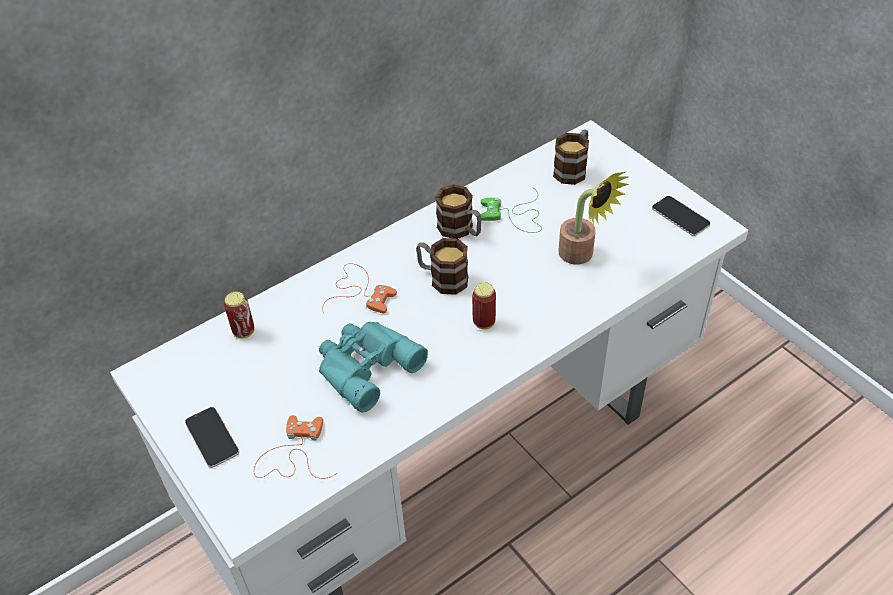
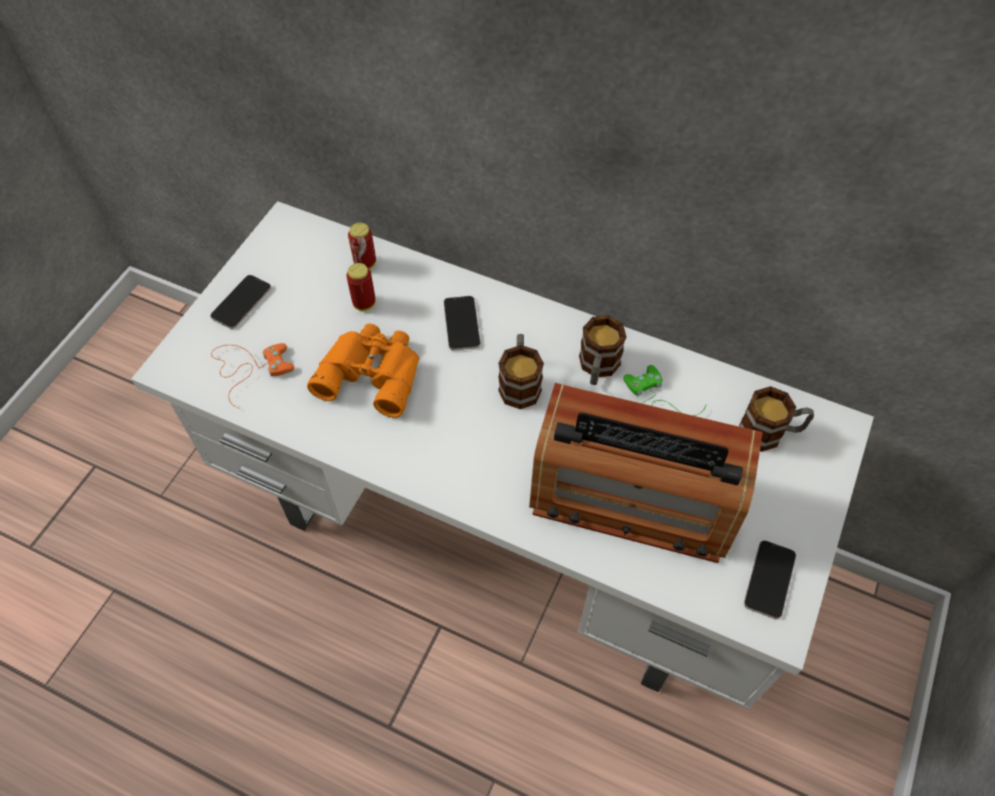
camera: 60 degrees right, 10 degrees up
(359, 291) = (461, 323): orange game controller -> phone
(365, 366) = (372, 372): turquoise binoculars -> orange binoculars
(484, 322) = (480, 445): can -> can (364, 303)
(581, 256) = (633, 497): potted plant -> radio

